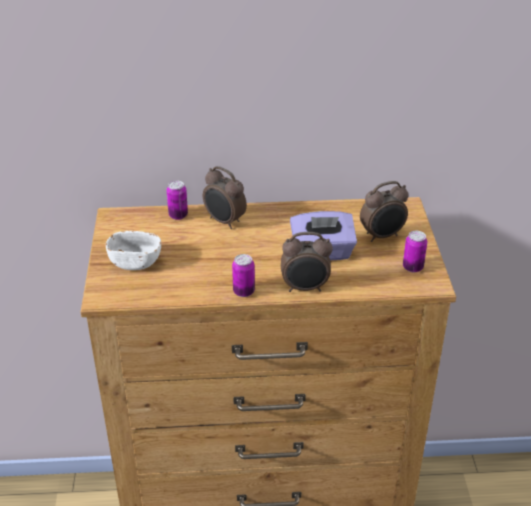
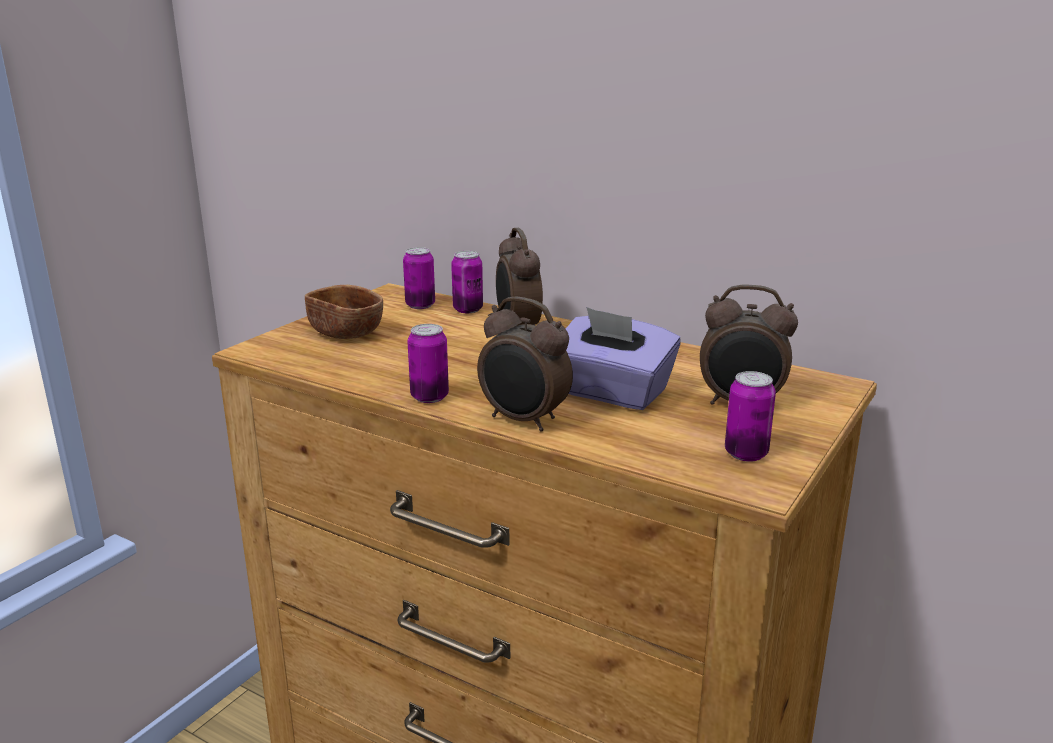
camera: 35 degrees right, 15 degrees down
(135, 262) = (346, 332): white bowl -> brown bowl
(146, 222) = (420, 305): none -> can

